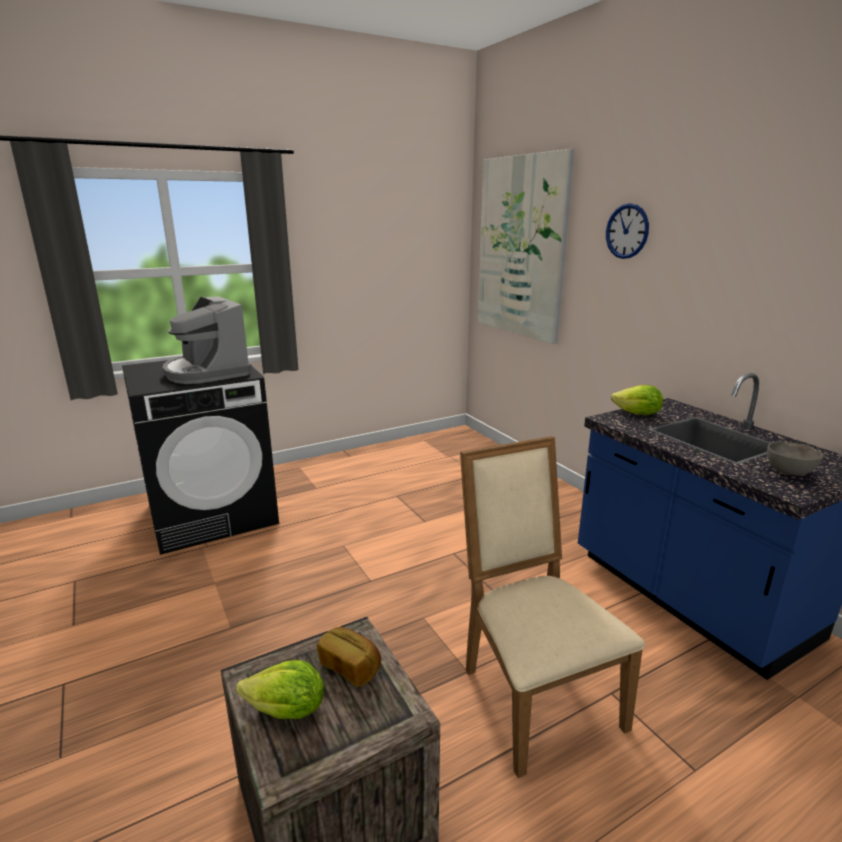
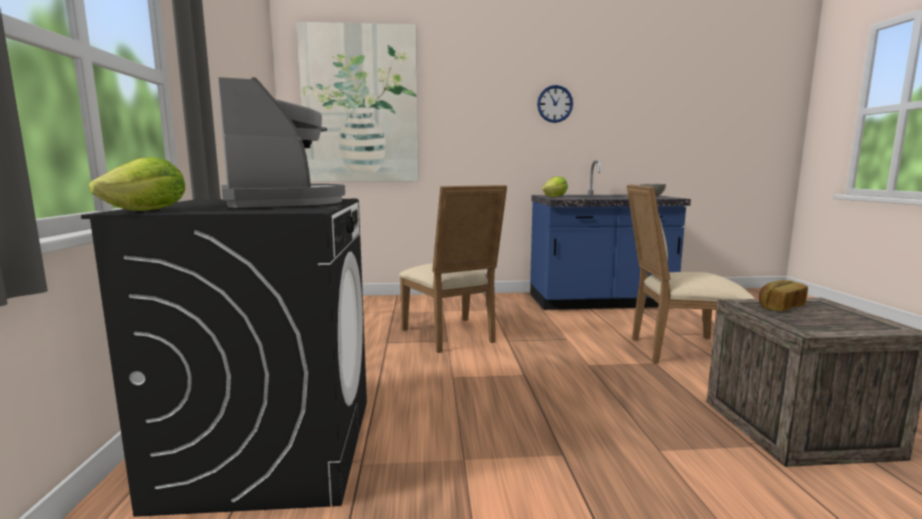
camera: 65 degrees left, 10 degrees down
(207, 372) = (282, 202): coffee machine -> coffee machine turned 105 degrees counterclockwise
(287, 711) = (838, 323): lettuce -> lettuce (148, 211)
(436, 521) = (452, 336): none -> beige chair
(627, 231) = (477, 88): wall clock -> wall clock (555, 104)

